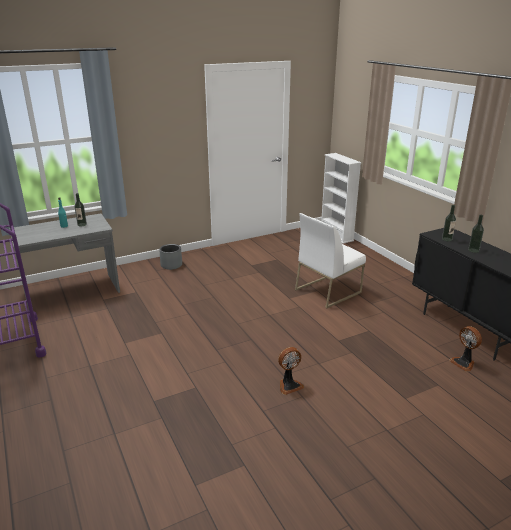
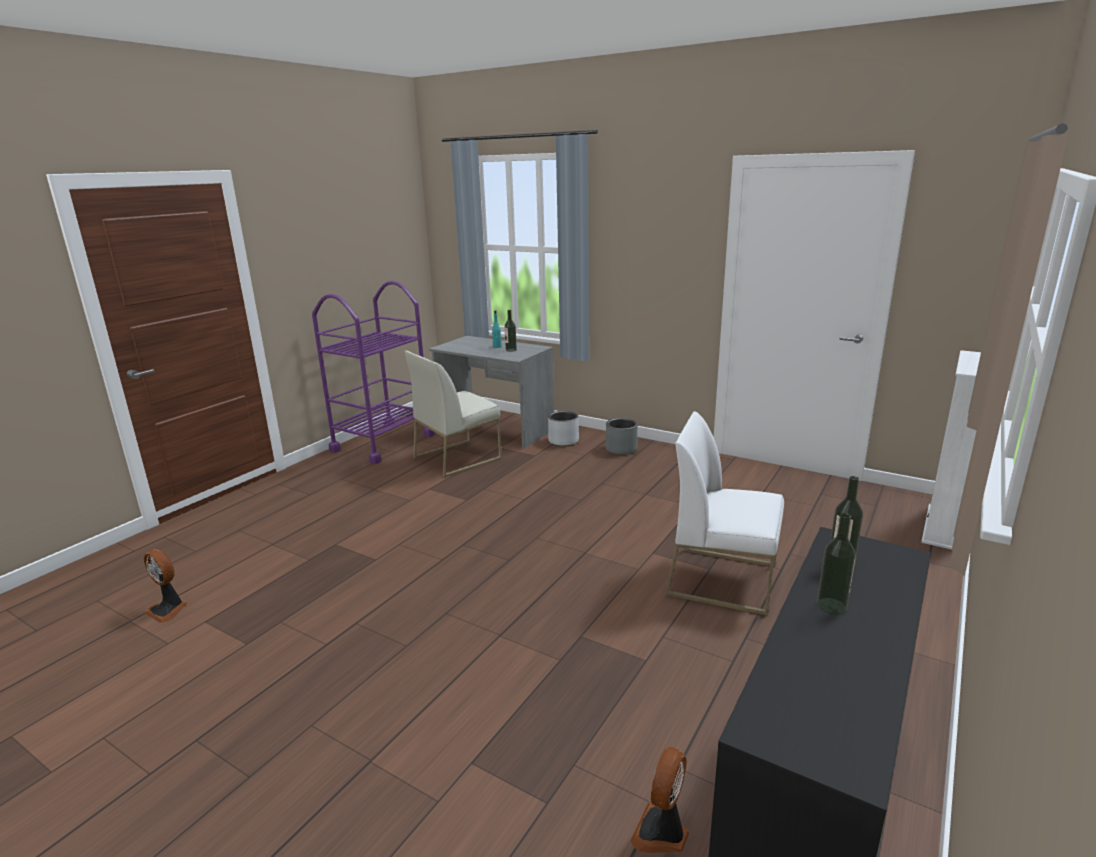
camera: 60 degrees right, 5 degrees down
(93, 319) = (457, 458): none -> white chair
(131, 277) = (563, 441): none -> grey planter
(289, 385) = (425, 626): fan -> fan (168, 609)

